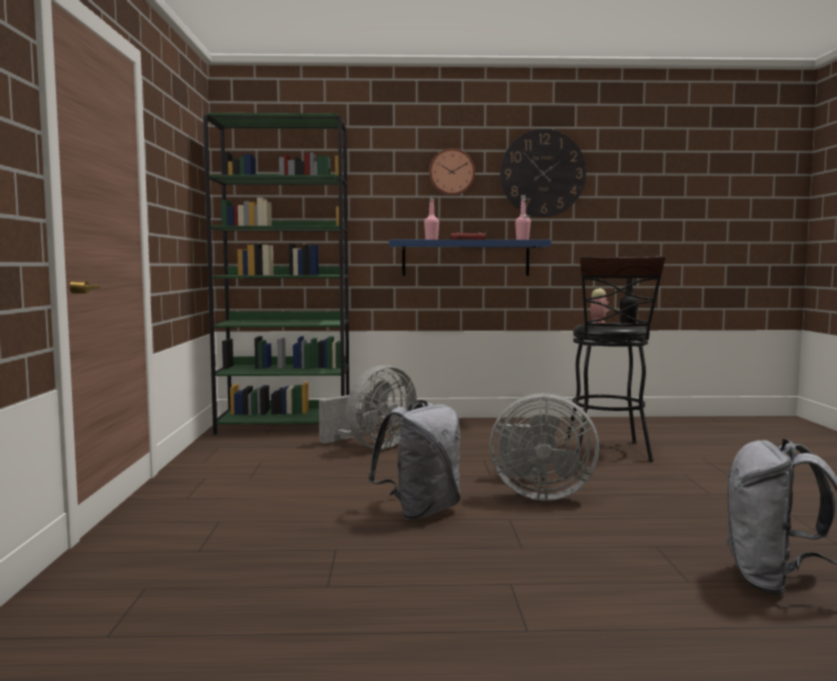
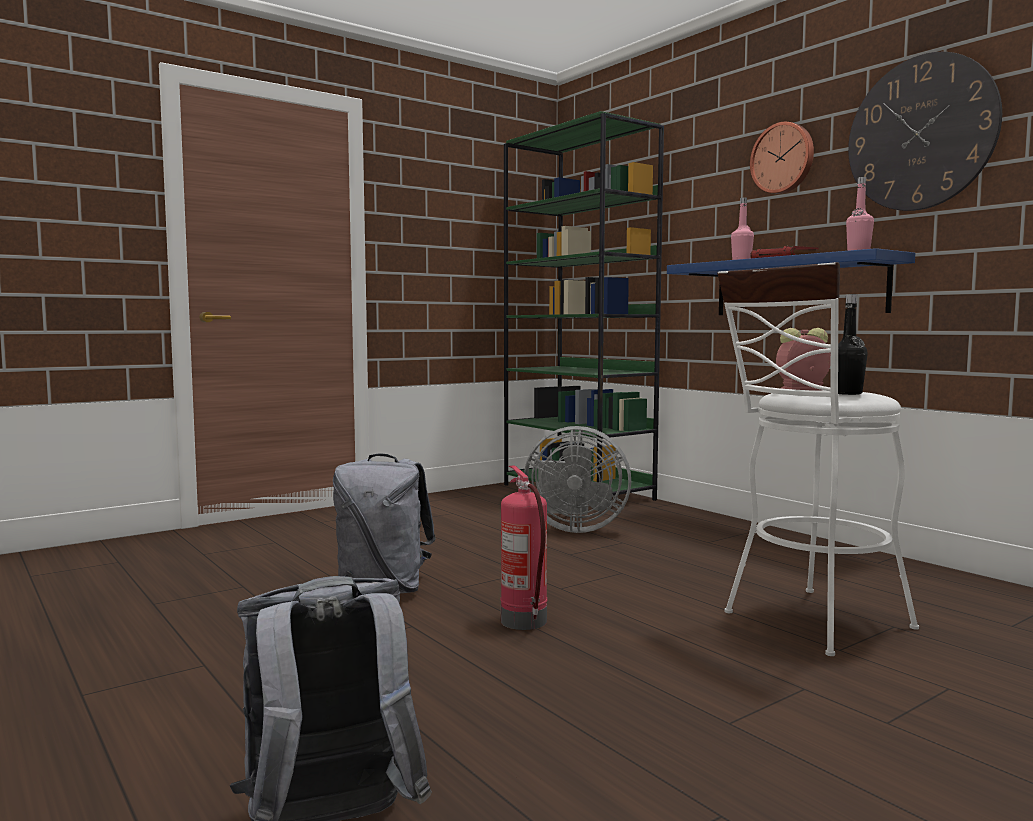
camera: 55 degrees right, 0 degrees up
(538, 494) = (525, 621): grey fan -> fire extinguisher
(608, 453) = (808, 623): black stool -> white stool

